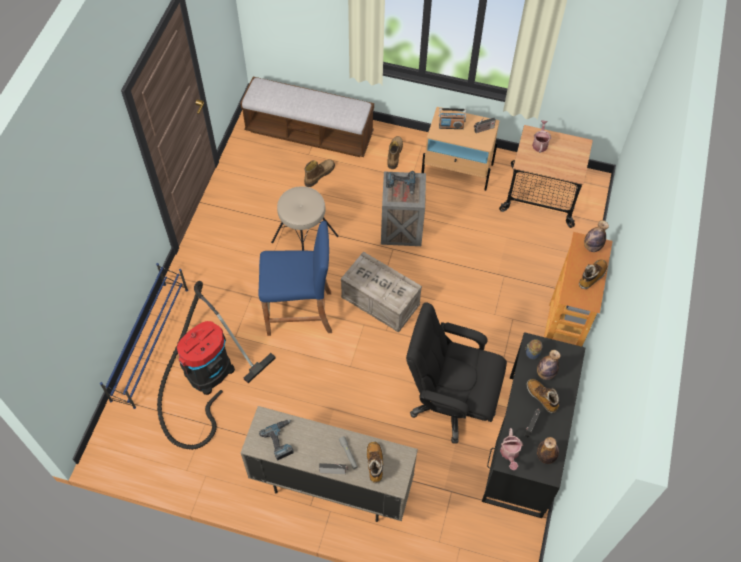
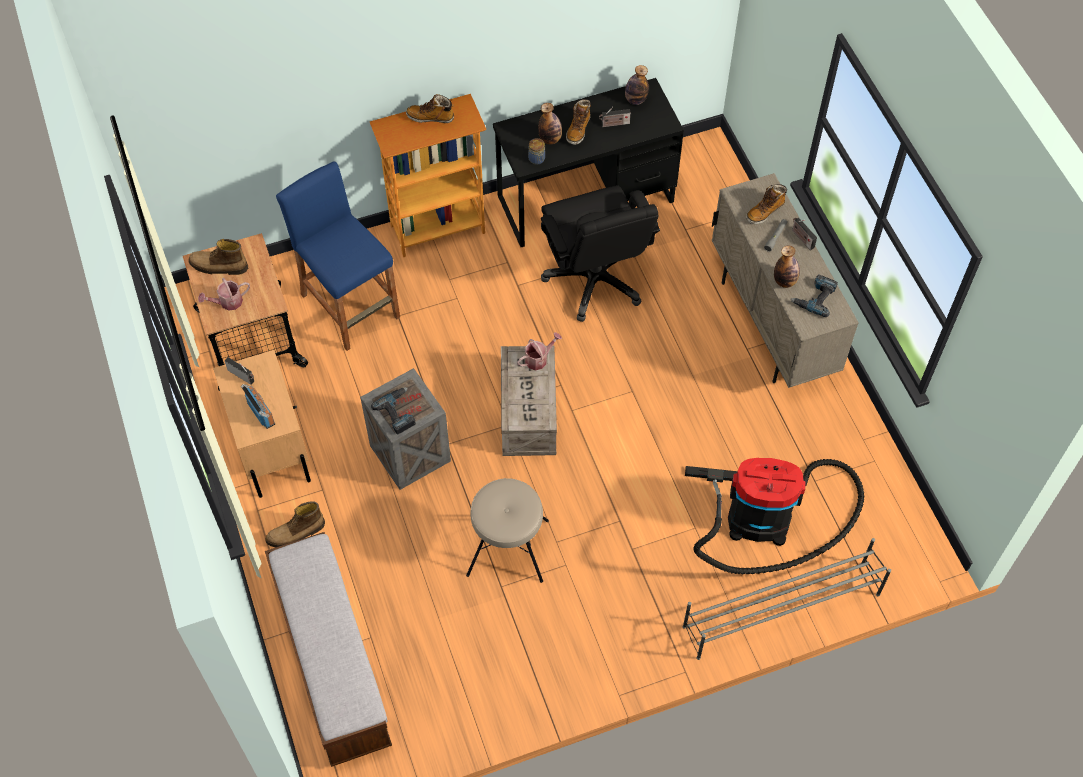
camera: 125 degrees left, 0 degrees up
(151, 343) = (780, 610): blue shoe rack -> grey shoe rack
(299, 313) = (611, 483): blue stool -> blue stool (350, 306)
(319, 174) = (395, 600): boot -> boot (218, 267)
(510, 454) = (657, 125): watering can -> watering can (539, 359)
(591, 247) = (392, 133): bottle -> bottle (784, 281)

